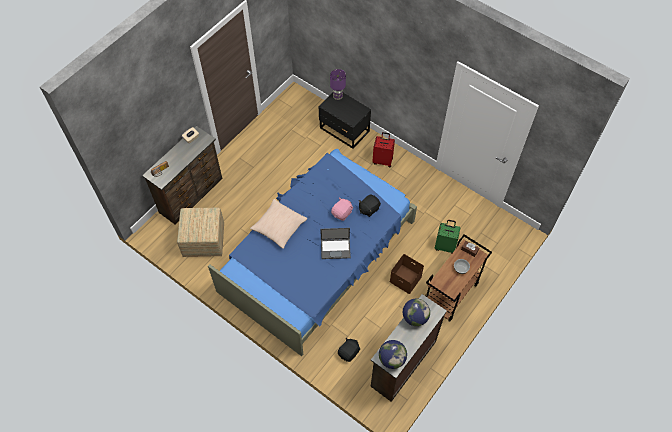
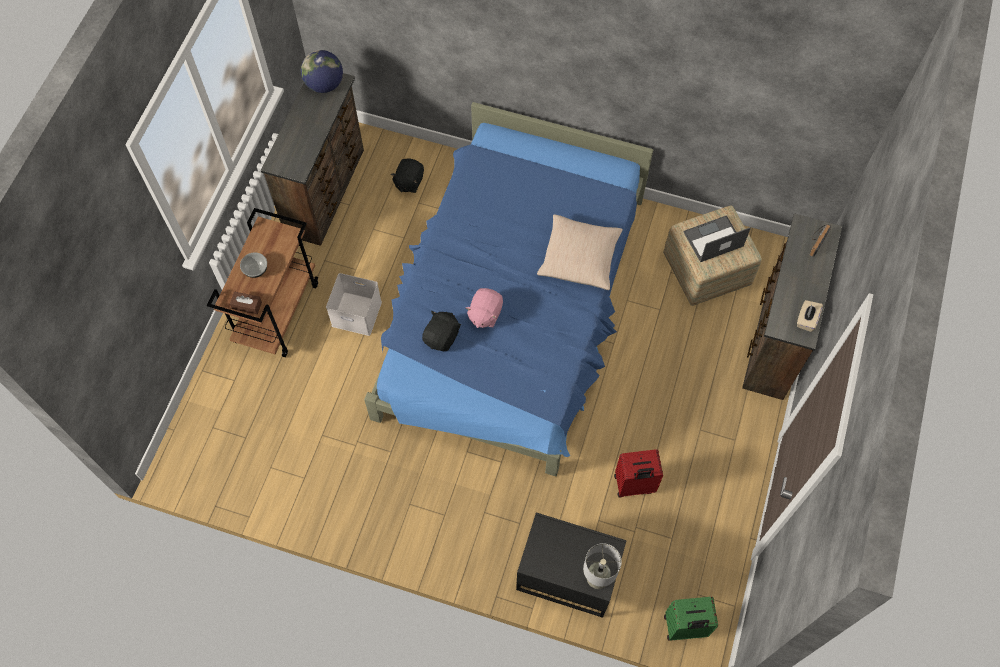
camera: 160 degrees right, 5 degrees up
(336, 248) = (471, 250): laptop -> laptop (712, 239)
(338, 97) = (597, 579): purple table lamp -> grey table lamp
(383, 160) = (466, 528): red suitcase -> red suitcase (634, 485)
(404, 279) = (358, 313): brown storage box -> white storage box
(415, 317) = (306, 146): globe -> none
(445, 246) = (304, 391): green suitcase -> green suitcase (685, 627)

